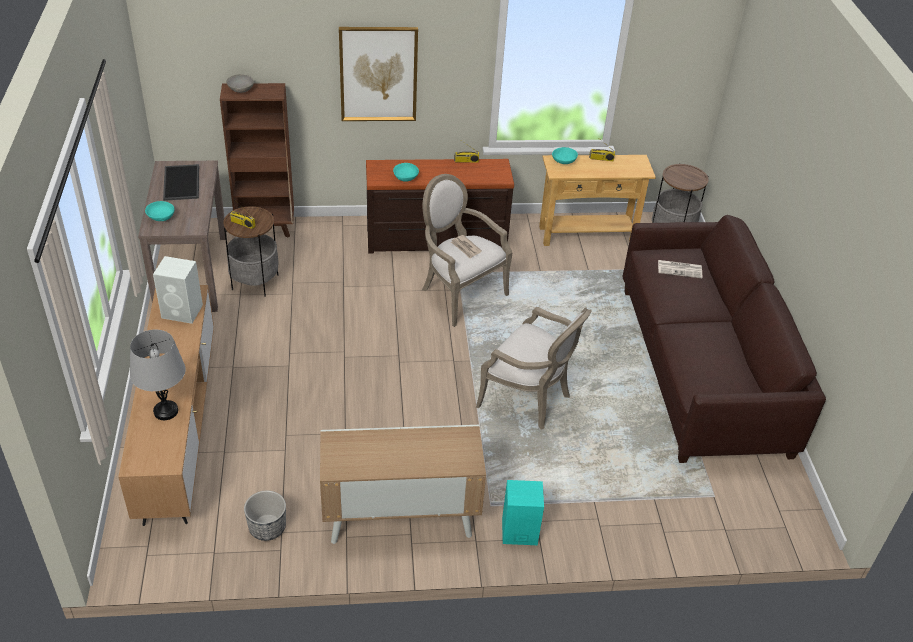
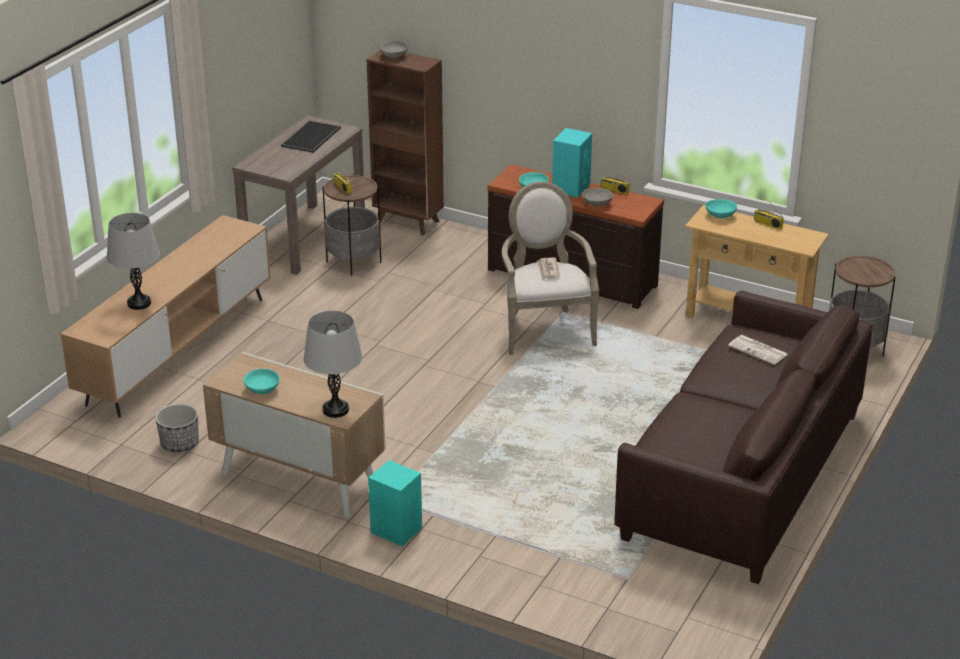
camera: 35 degrees right, 10 degrees down
(161, 217) = (266, 158): turquoise bowl -> turquoise bowl (262, 389)
(183, 311) = (225, 239): white speaker -> none
(378, 74) = (536, 69): picture -> none
(432, 168) = (571, 187): none -> turquoise speaker
(458, 458) = (335, 410): none -> grey table lamp
(466, 178) = (597, 204): none -> grey bowl
(529, 400) = (520, 436): armchair -> none

